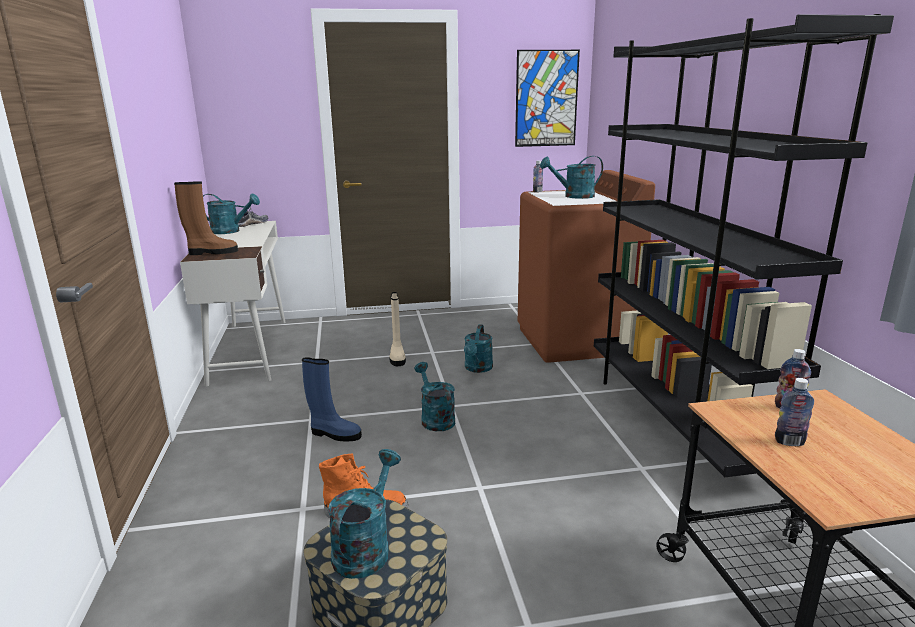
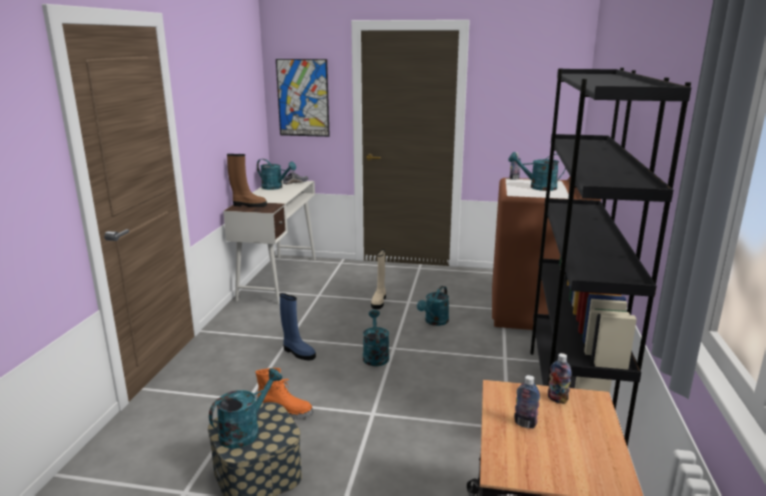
camera: 20 degrees right, 0 degrees up
(546, 99) = (546, 95): picture -> picture (303, 98)

